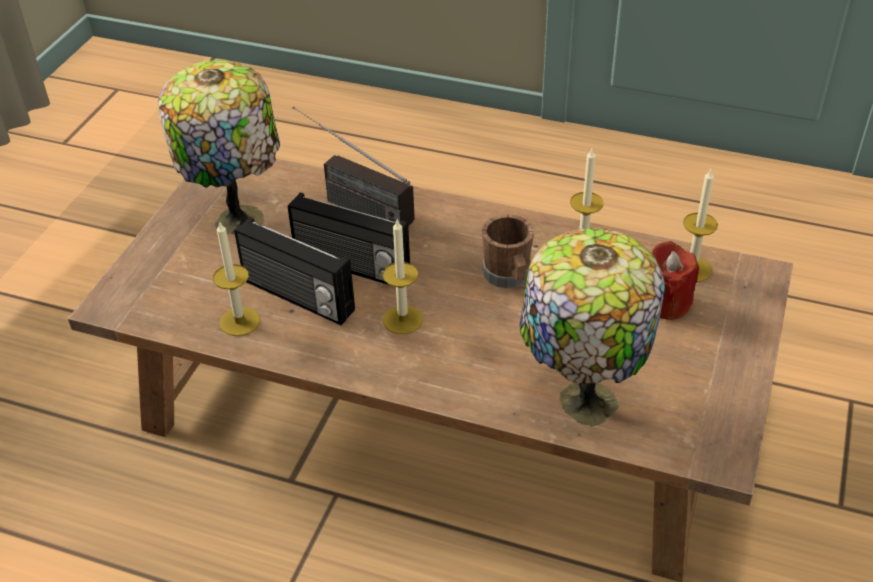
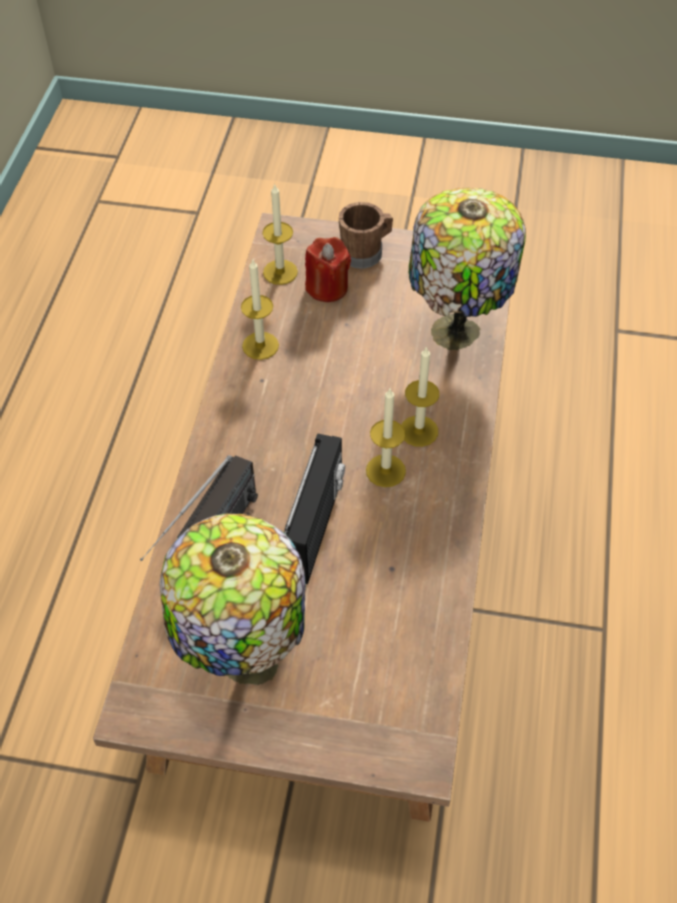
camera: 100 degrees left, 10 degrees up
(239, 321) = (418, 612): candle -> candle (418, 431)
(297, 297) = (371, 567): radio -> none
(508, 276) = (310, 396): brown mug -> brown mug (365, 252)

